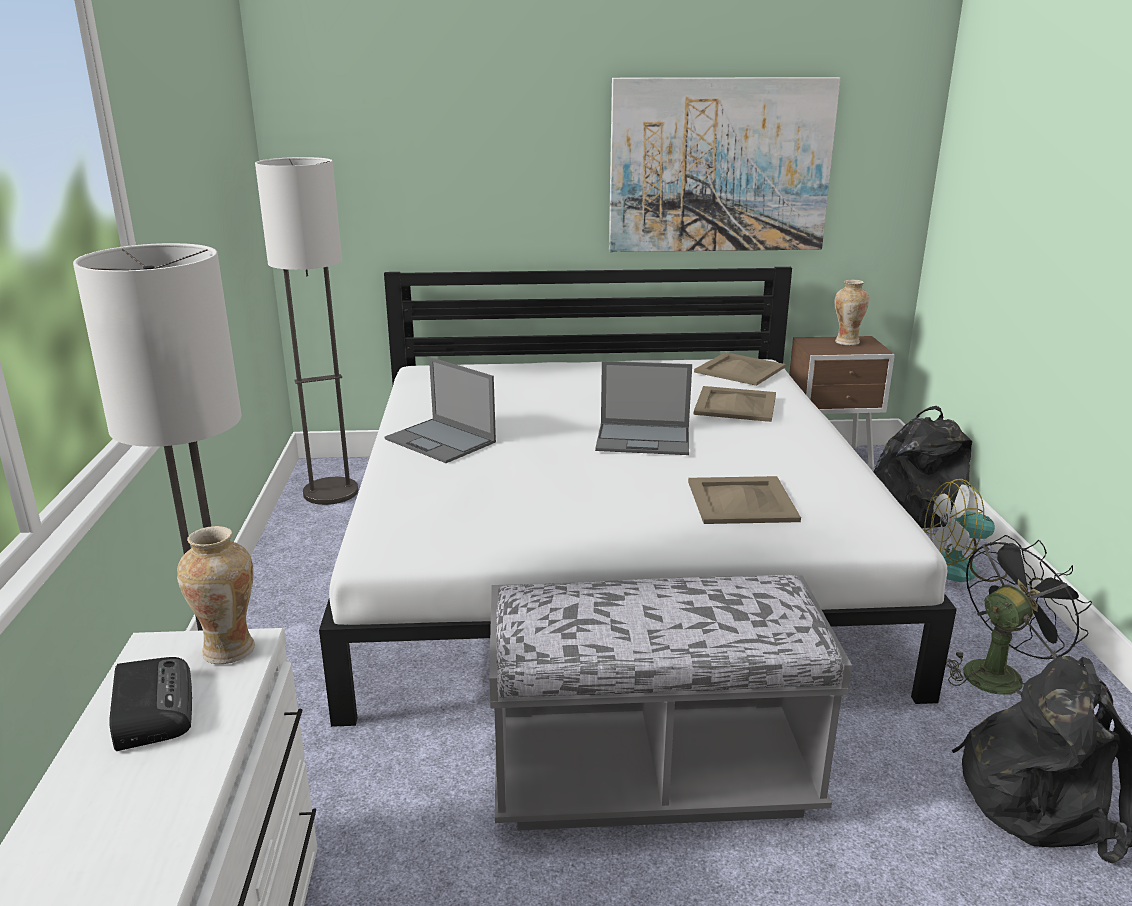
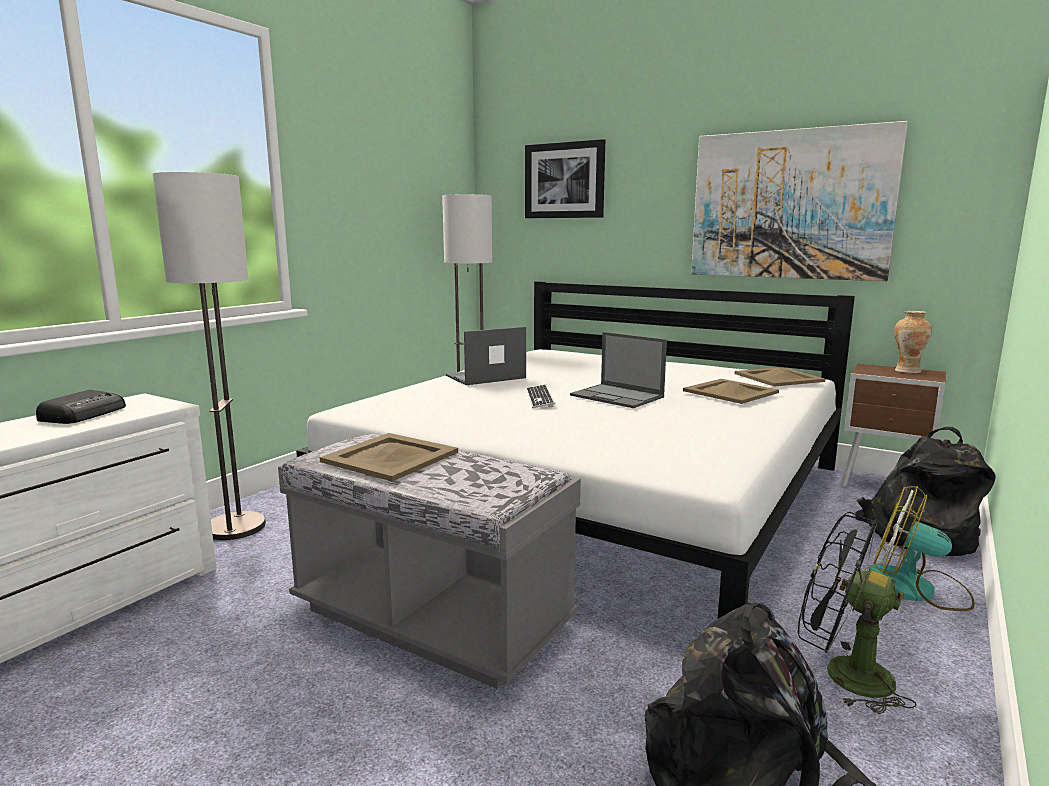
camera: 35 degrees right, 10 degrees down
(229, 649) = (159, 405): vase -> none
(417, 127) = (564, 180): none -> picture
(441, 441) = (485, 377): laptop -> laptop turned 75 degrees clockwise
(570, 464) = (539, 398): none -> keyboard
(741, 501) = (622, 436): beige tray -> beige tray (389, 457)
(998, 672) = (843, 674): black fan -> black fan turned 150 degrees counterclockwise

